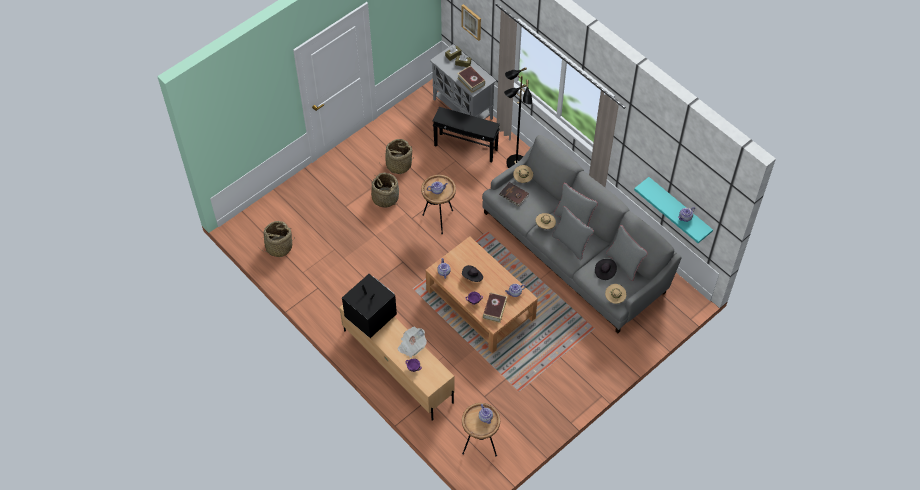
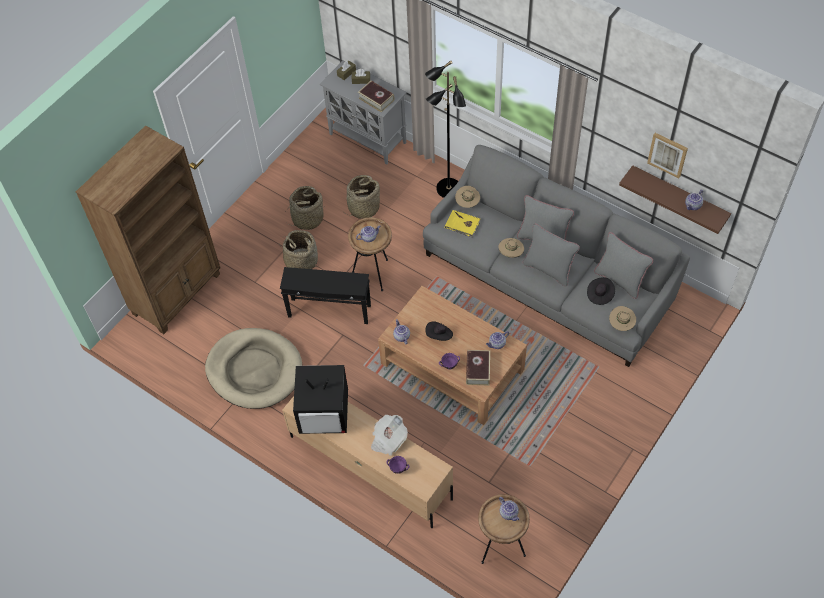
camera: 10 degrees left, 0 degrees up
(279, 247) = (183, 349): basket -> basket (363, 207)
(284, 203) = (178, 293): none -> brown bookcase
(329, 274) = (254, 370): none -> beige dog bed
(370, 316) = (325, 413): television -> television turned 150 degrees clockwise
(465, 148) = (383, 182): black side table -> black side table (329, 311)
(472, 22) = (365, 24): picture -> picture (667, 154)
(514, 195) = (462, 225): brown book -> yellow book
(679, 208) = (679, 197): turquoise shelf -> brown shelf

